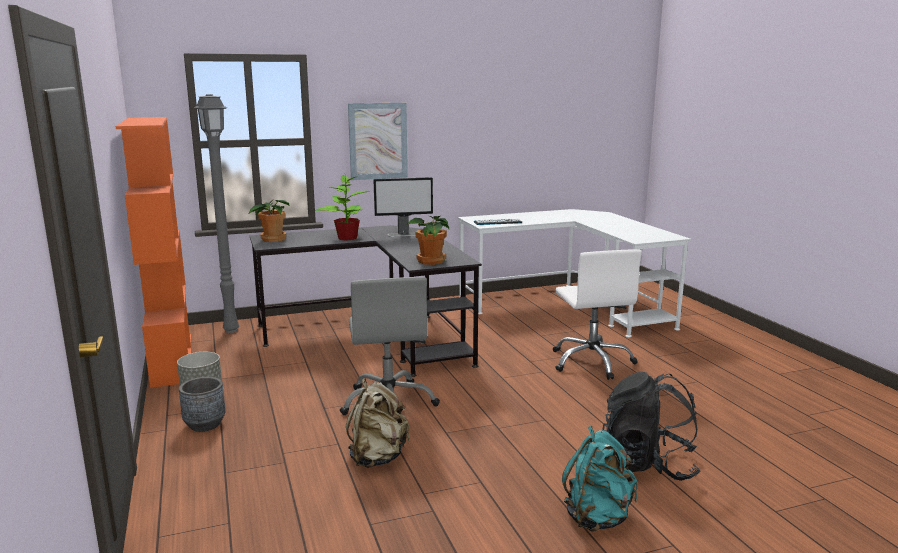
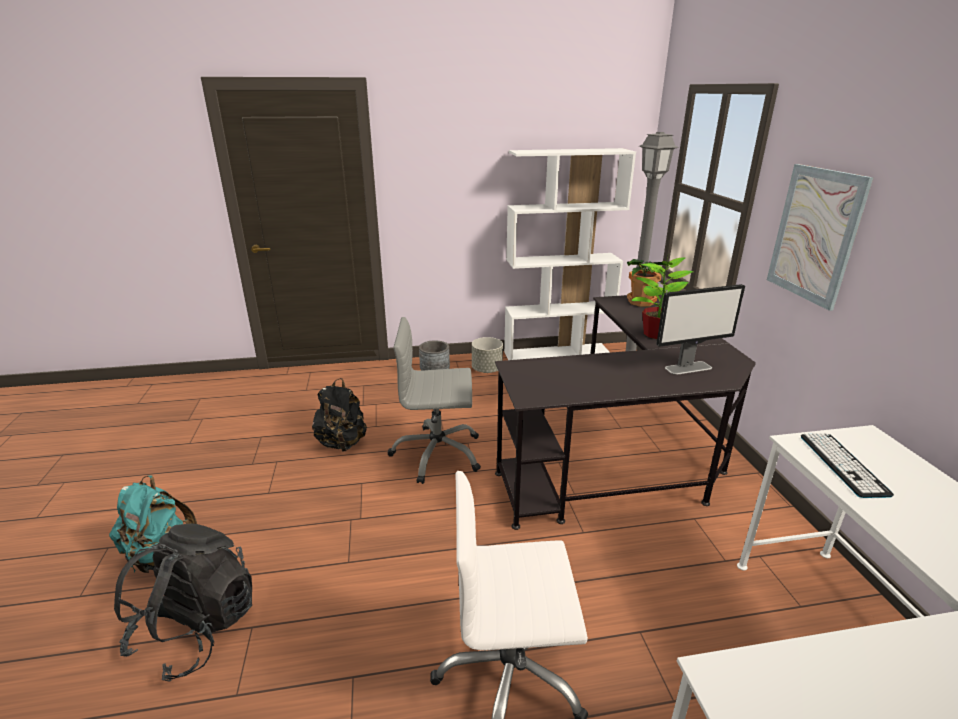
camera: 100 degrees right, 10 degrees up
(171, 359) = (557, 353): orange bookcase -> white bookcase
(377, 457) = (342, 443): beige backpack -> black backpack
(404, 234) = (689, 368): monitor -> monitor turned 105 degrees counterclockwise
(430, 261) = (531, 375): potted plant -> none

